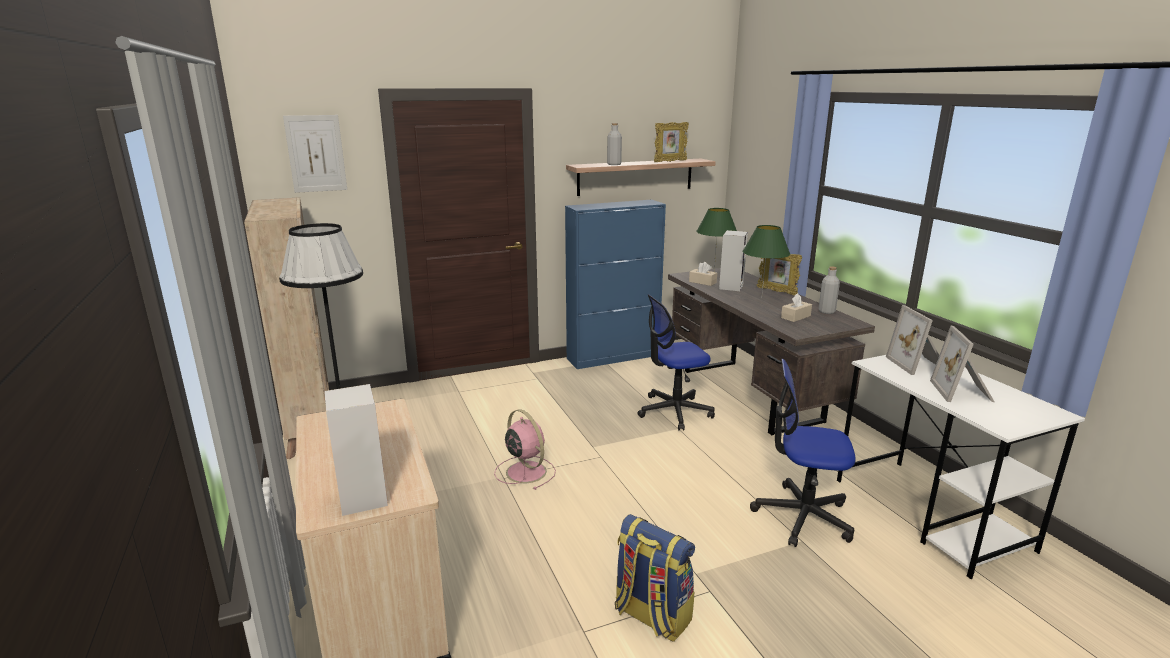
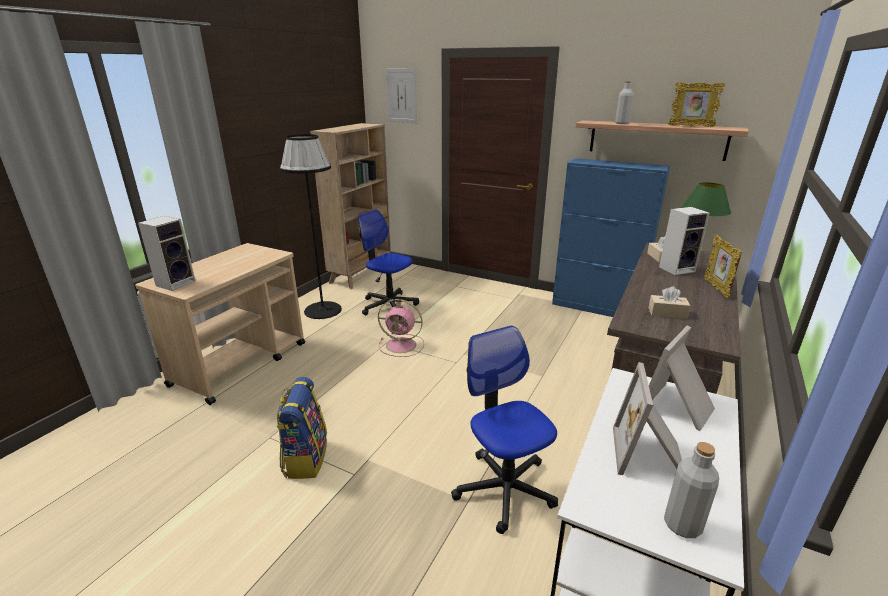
camera: 50 degrees right, 5 degrees up
(525, 471) = (402, 345): pink fan -> pink fan turned 90 degrees clockwise
(674, 411) = (564, 364): office chair -> office chair (389, 305)
(761, 298) = (679, 287): green table lamp -> none
(826, 311) = (719, 323): grey bottle -> grey bottle (682, 525)
(963, 392) = (649, 455): picture frame -> picture frame turned 45 degrees counterclockwise

